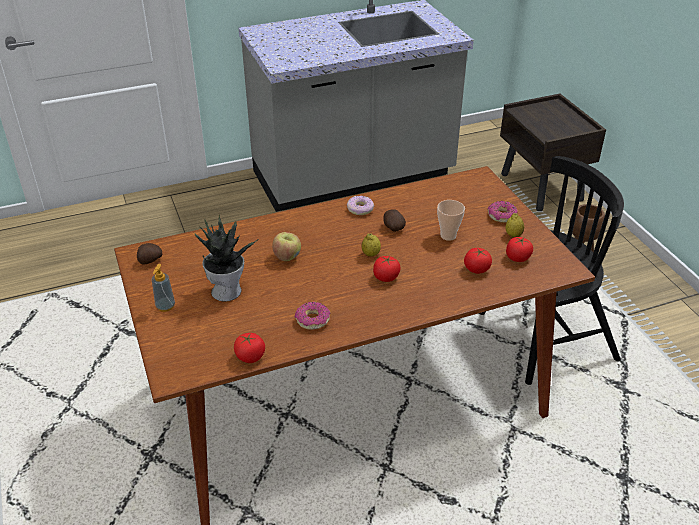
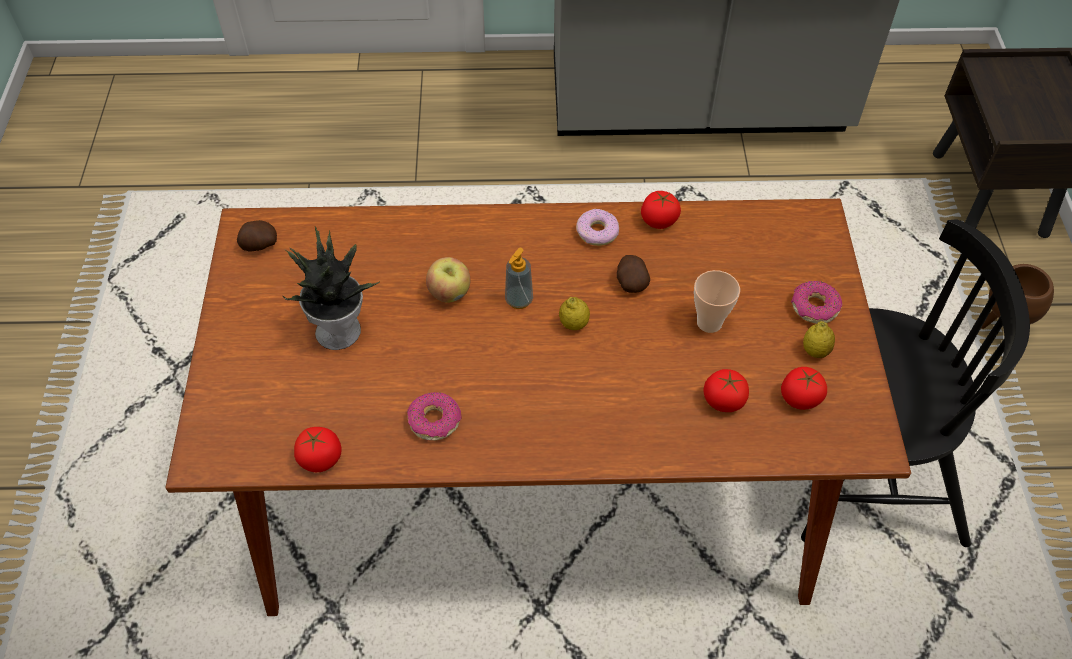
camera: 20 degrees right, 15 degrees up
(165, 306) = (246, 333): soap dispenser -> soap dispenser (519, 300)
(386, 277) = (576, 374): tomato -> tomato (659, 220)

